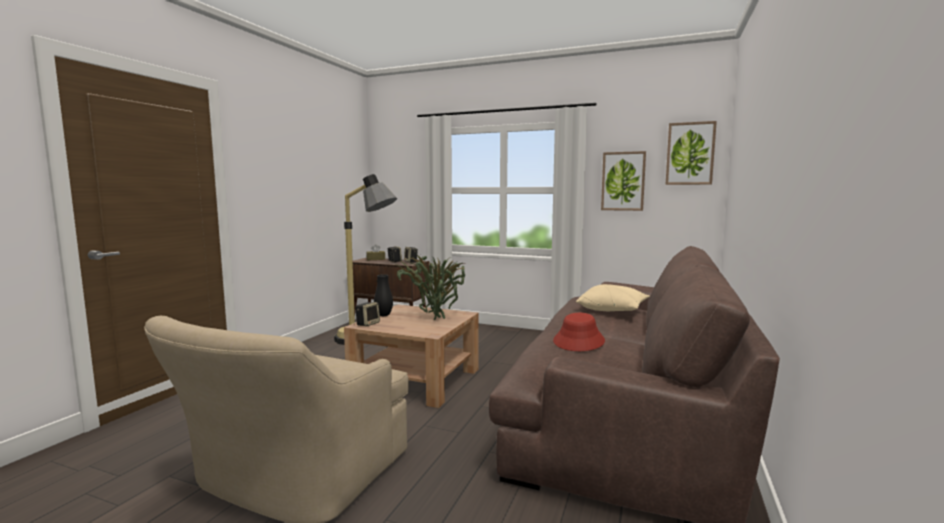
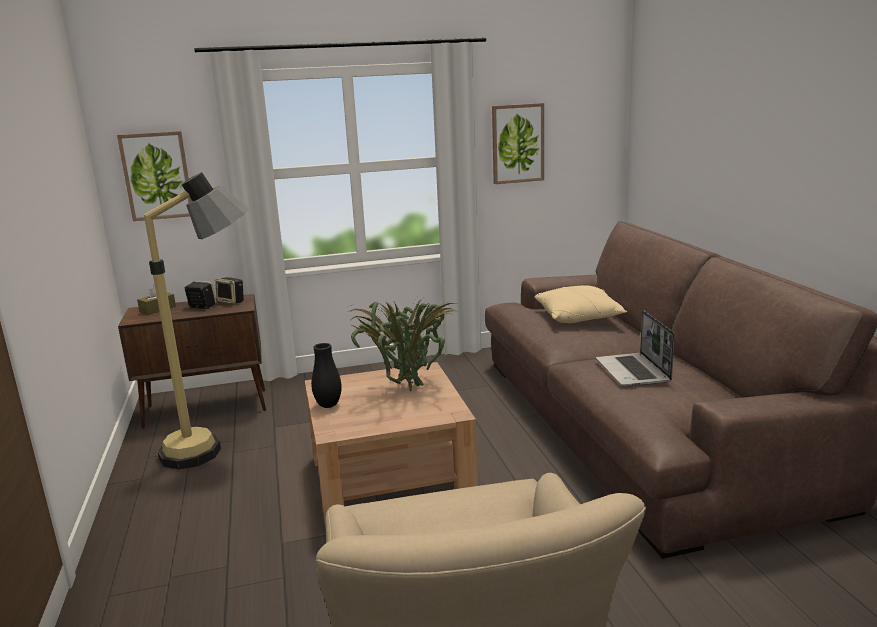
camera: 35 degrees left, 10 degrees up
(368, 324) = (339, 427): speaker -> none
(579, 341) = (634, 371): red hat -> laptop
(690, 153) = (590, 104): picture -> picture (157, 176)

